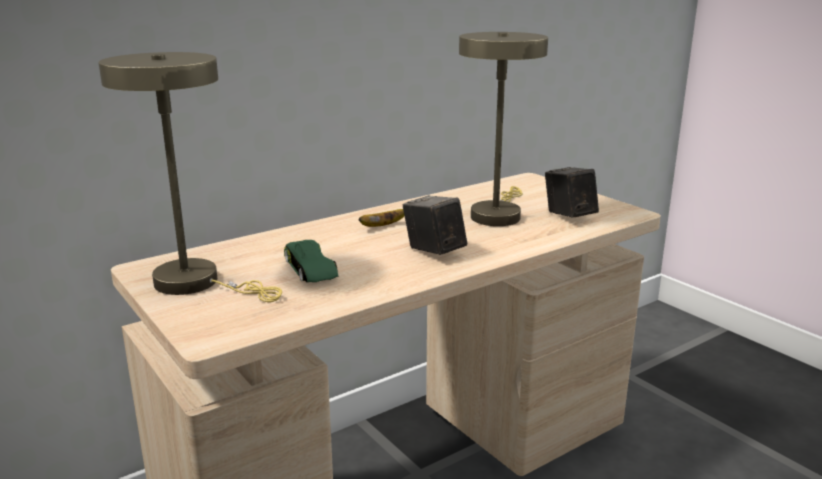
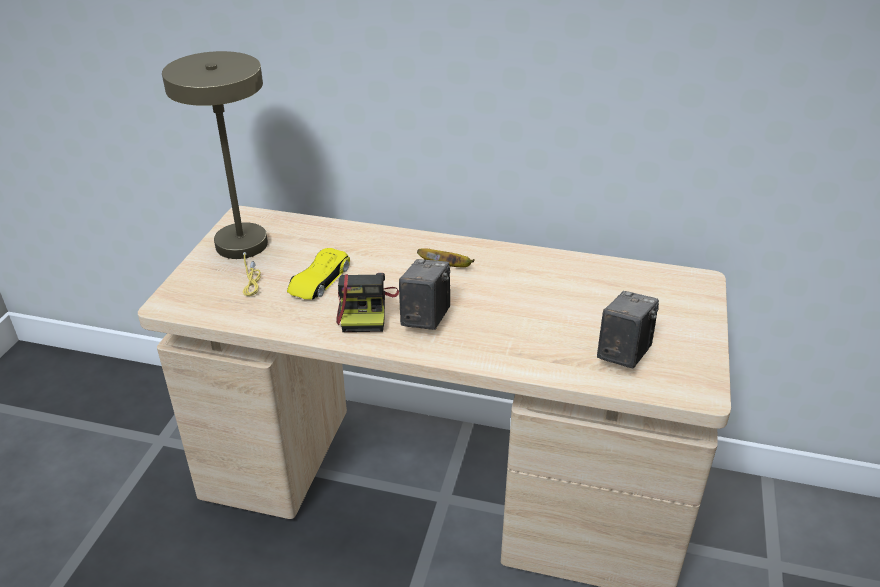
camera: 50 degrees right, 15 degrees up
(311, 269) = (319, 280): green toy car -> yellow toy car
(385, 266) = (366, 309): none -> camera
(497, 214) = (562, 309): beige table lamp -> none

